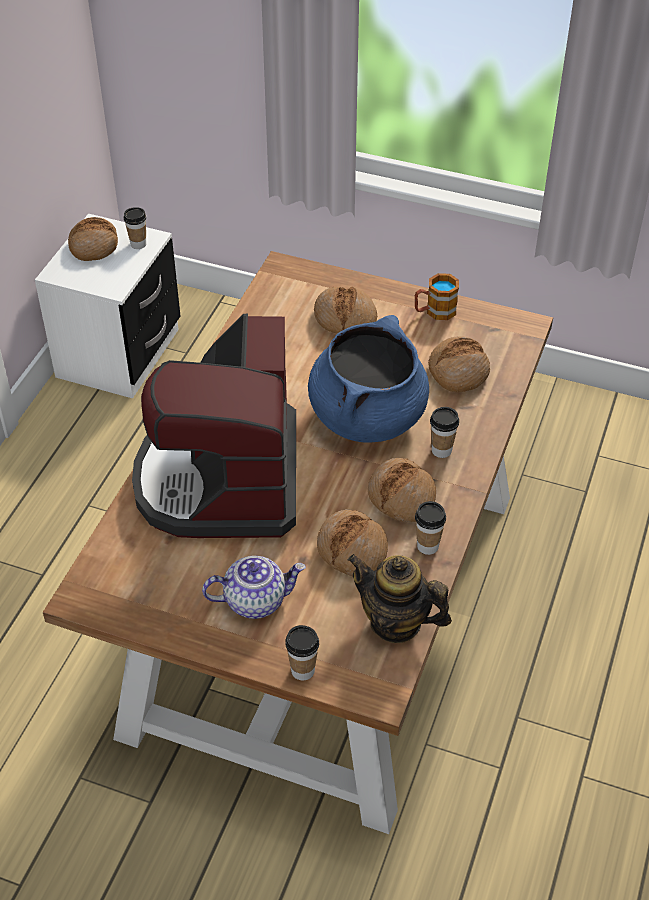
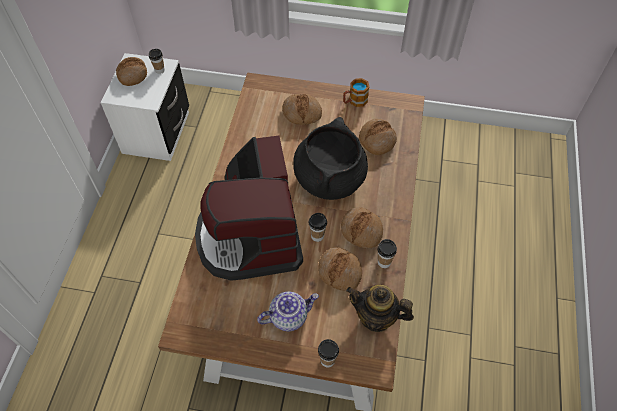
camera: 10 degrees left, 10 degrees up
(367, 416) = (329, 178): blue cooking pot -> black cooking pot
(441, 450) = (378, 195): cup -> cup (317, 236)

